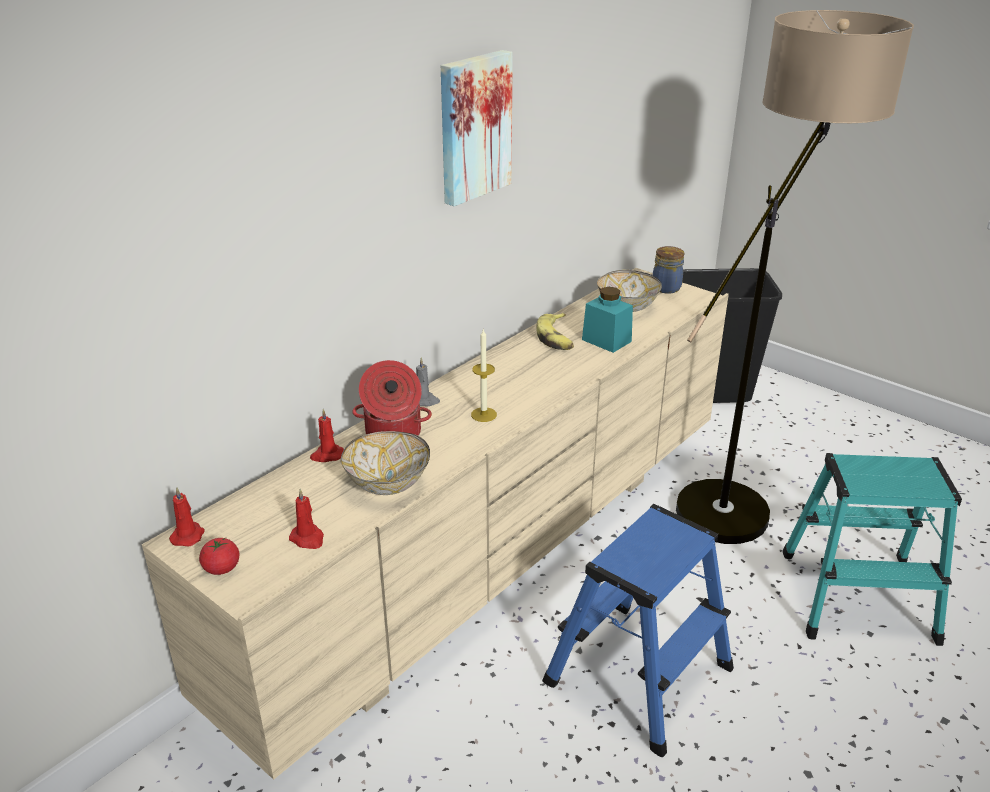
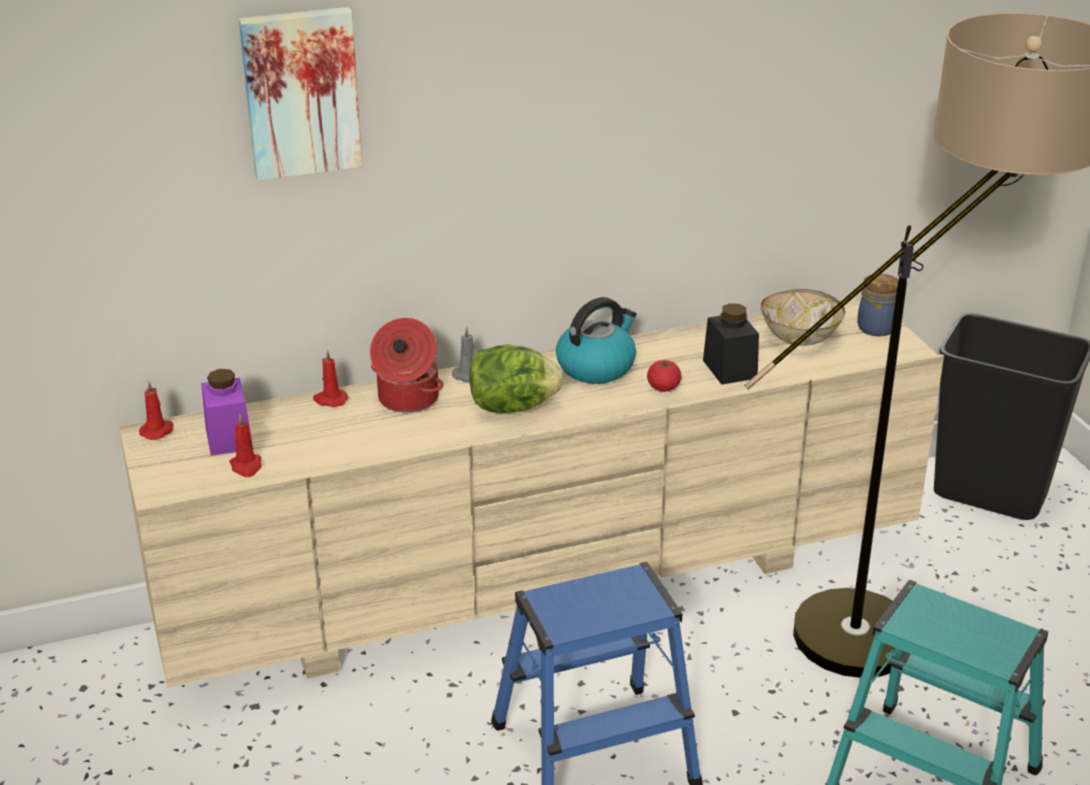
camera: 30 degrees right, 0 degrees up
(221, 568) = (160, 466): tomato -> tomato (663, 388)
(266, 519) = (229, 438): none -> purple jar
(389, 484) = (358, 443): bowl -> none
(473, 127) = (579, 86): picture -> picture (300, 92)
(483, 414) = (512, 407): candle -> lettuce
(513, 365) = (596, 366): none -> kettle
(556, 338) = (677, 350): banana -> none
(606, 340) = (729, 369): turquoise jar -> black jar

